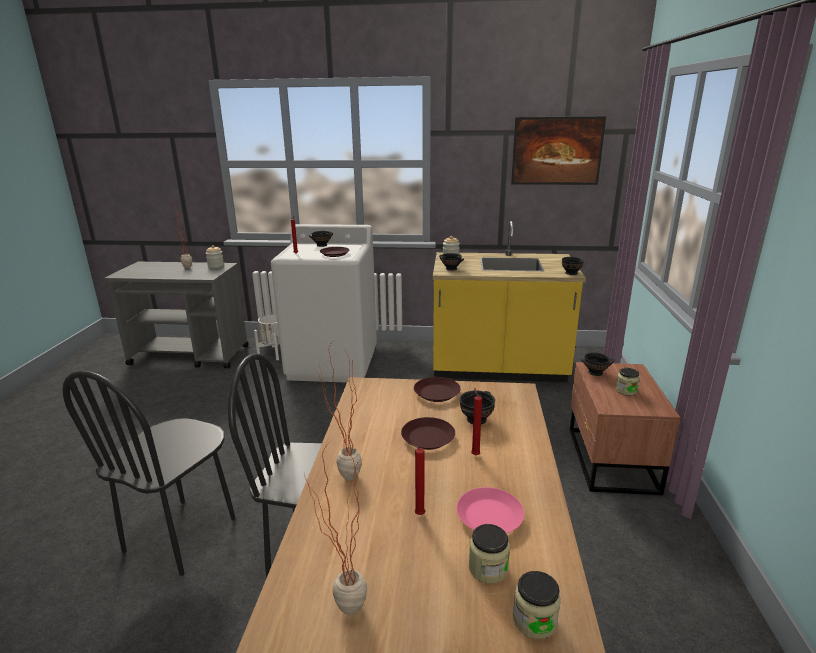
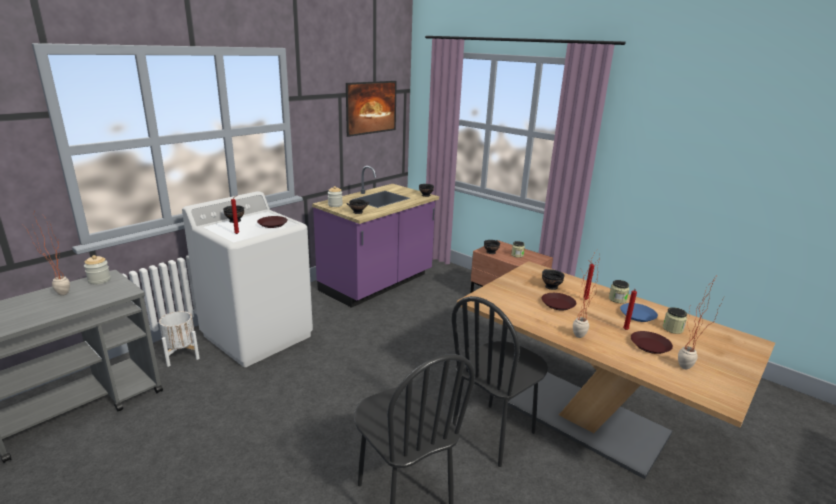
camera: 55 degrees left, 0 degrees up
(436, 393) = (511, 285): brown plate -> brown plate (650, 346)
(489, 517) = (638, 315): pink plate -> blue plate
(498, 369) = (377, 283): yellow counter -> purple counter
(534, 620) = (706, 331): jar -> jar (617, 299)

